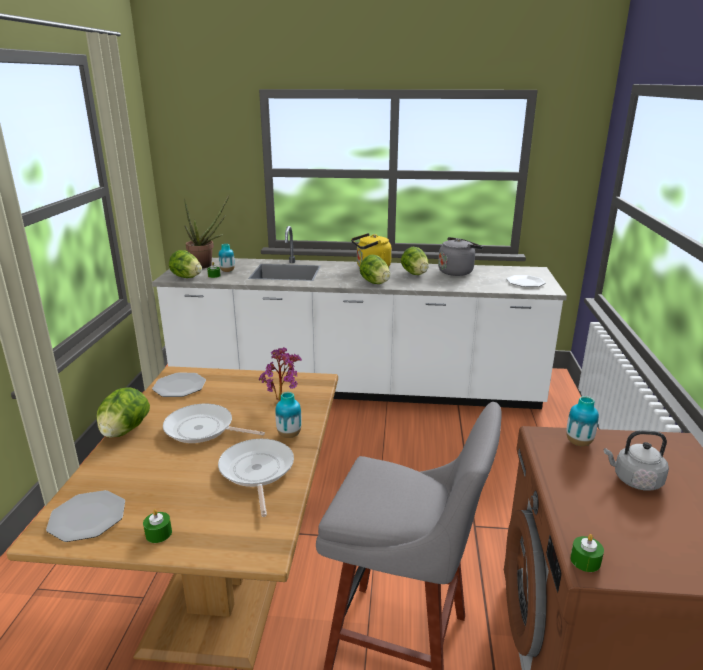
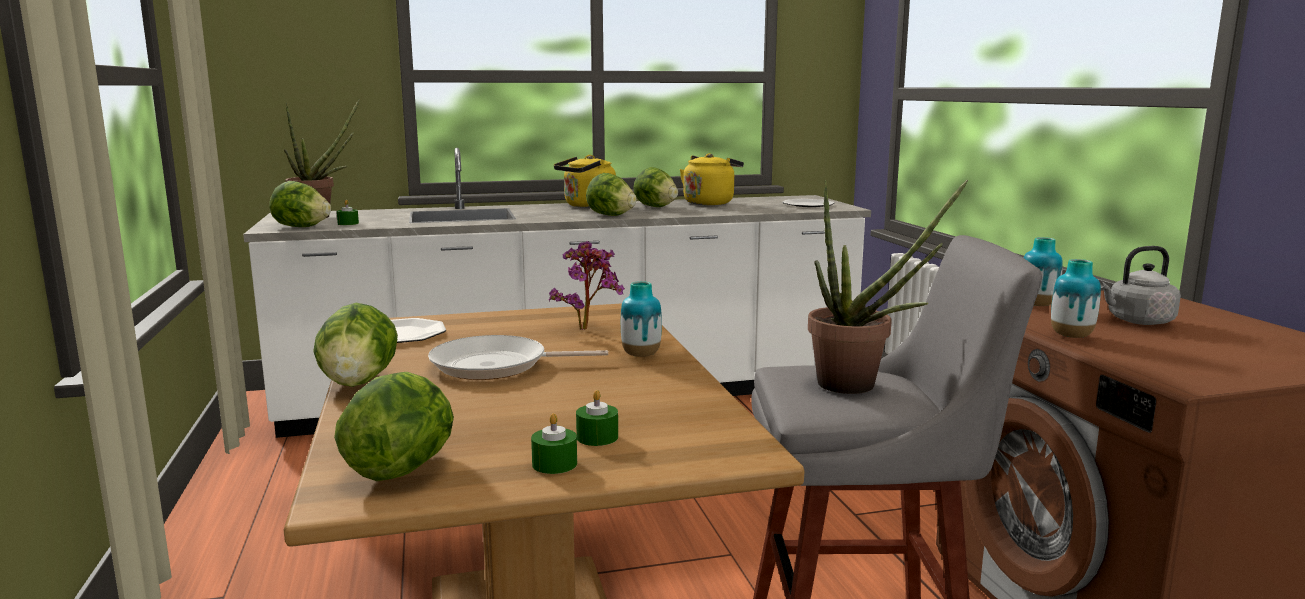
camera: 20 degrees left, 10 degrees down
(87, 517) = (403, 468): plate -> lettuce
(227, 271) = (365, 219): vase -> vase (1071, 336)
(256, 471) = (636, 390): frying pan -> none
(397, 495) = (859, 386): none -> potted plant
(457, 272) = (710, 203): grey kettle -> yellow kettle
(585, 561) = (1175, 378): green candle -> green candle (597, 437)

